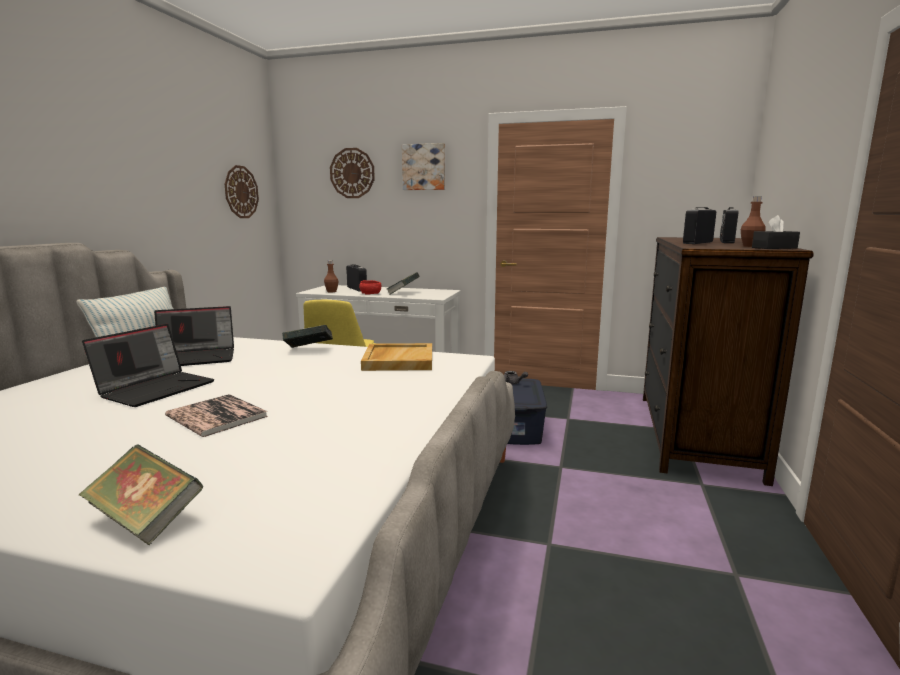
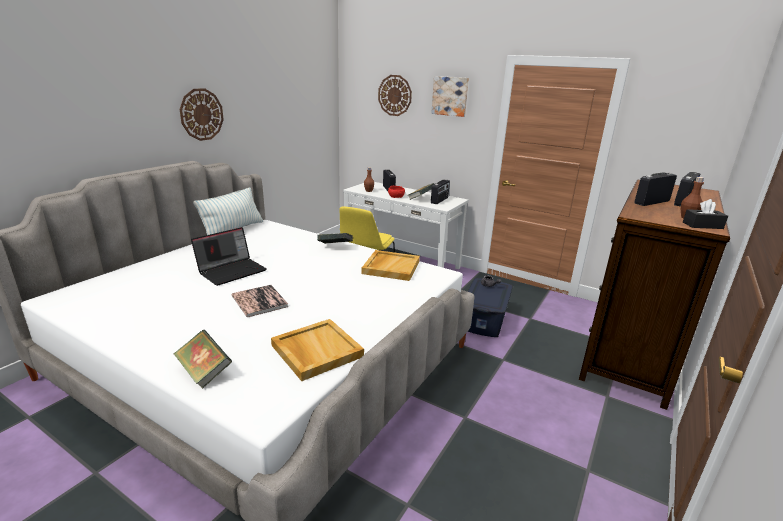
camera: 15 degrees right, 10 degrees up
(197, 357) = (262, 245): laptop -> none
(241, 192) = (310, 108): wall clock -> wall clock (201, 114)
(339, 460) = (316, 351): none -> beige tray
(427, 293) = (440, 200): none -> radio

